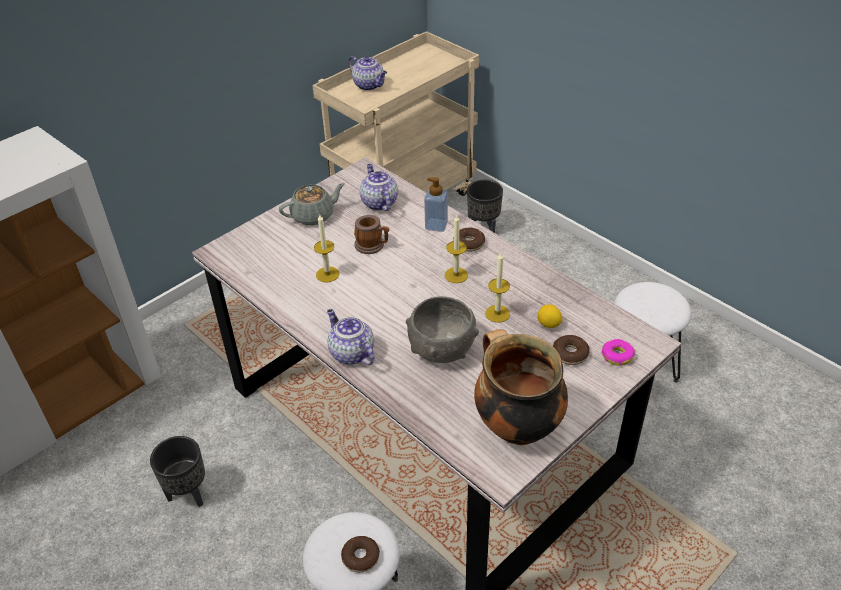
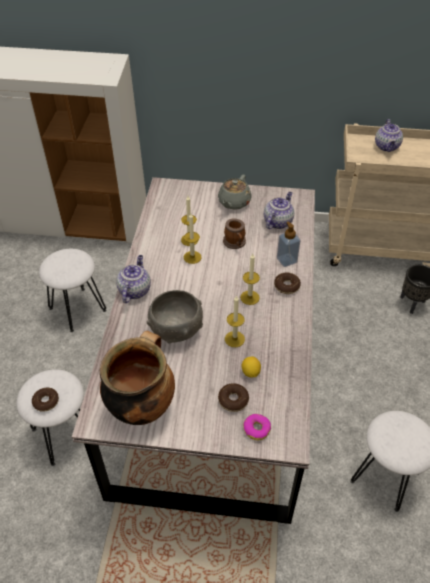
camera: 50 degrees right, 5 degrees up
(188, 494) = (77, 309): black planter -> white stool
(314, 215) = (234, 202): grey teapot -> grey teapot turned 90 degrees clockwise
(355, 285) = (192, 257): none -> candle

